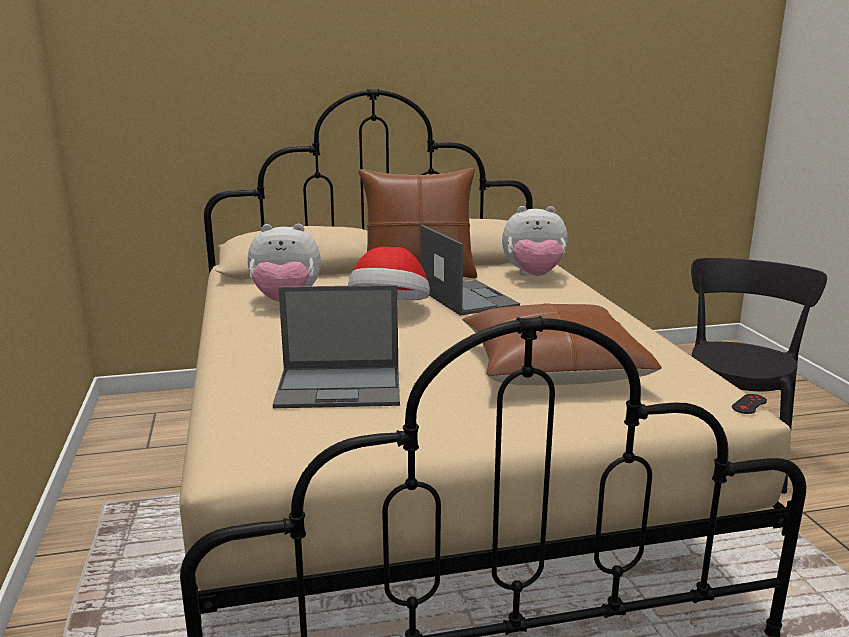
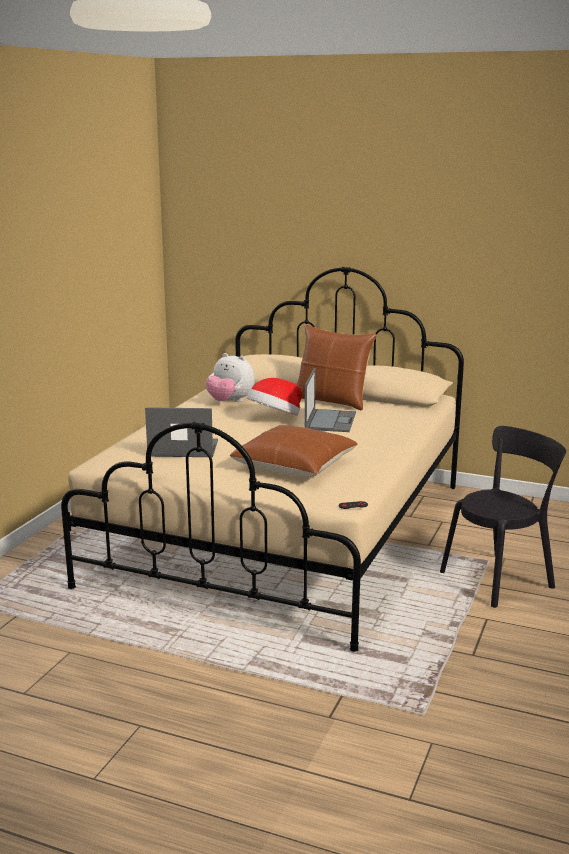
camera: 35 degrees right, 0 degrees up
(341, 387) = (182, 448): laptop -> laptop turned 150 degrees clockwise
(534, 276) = (400, 417): plush toy -> none

